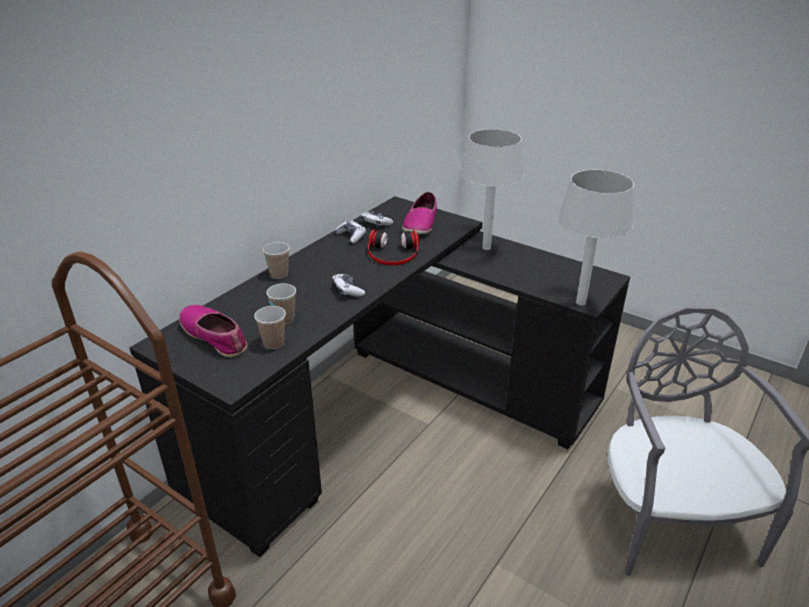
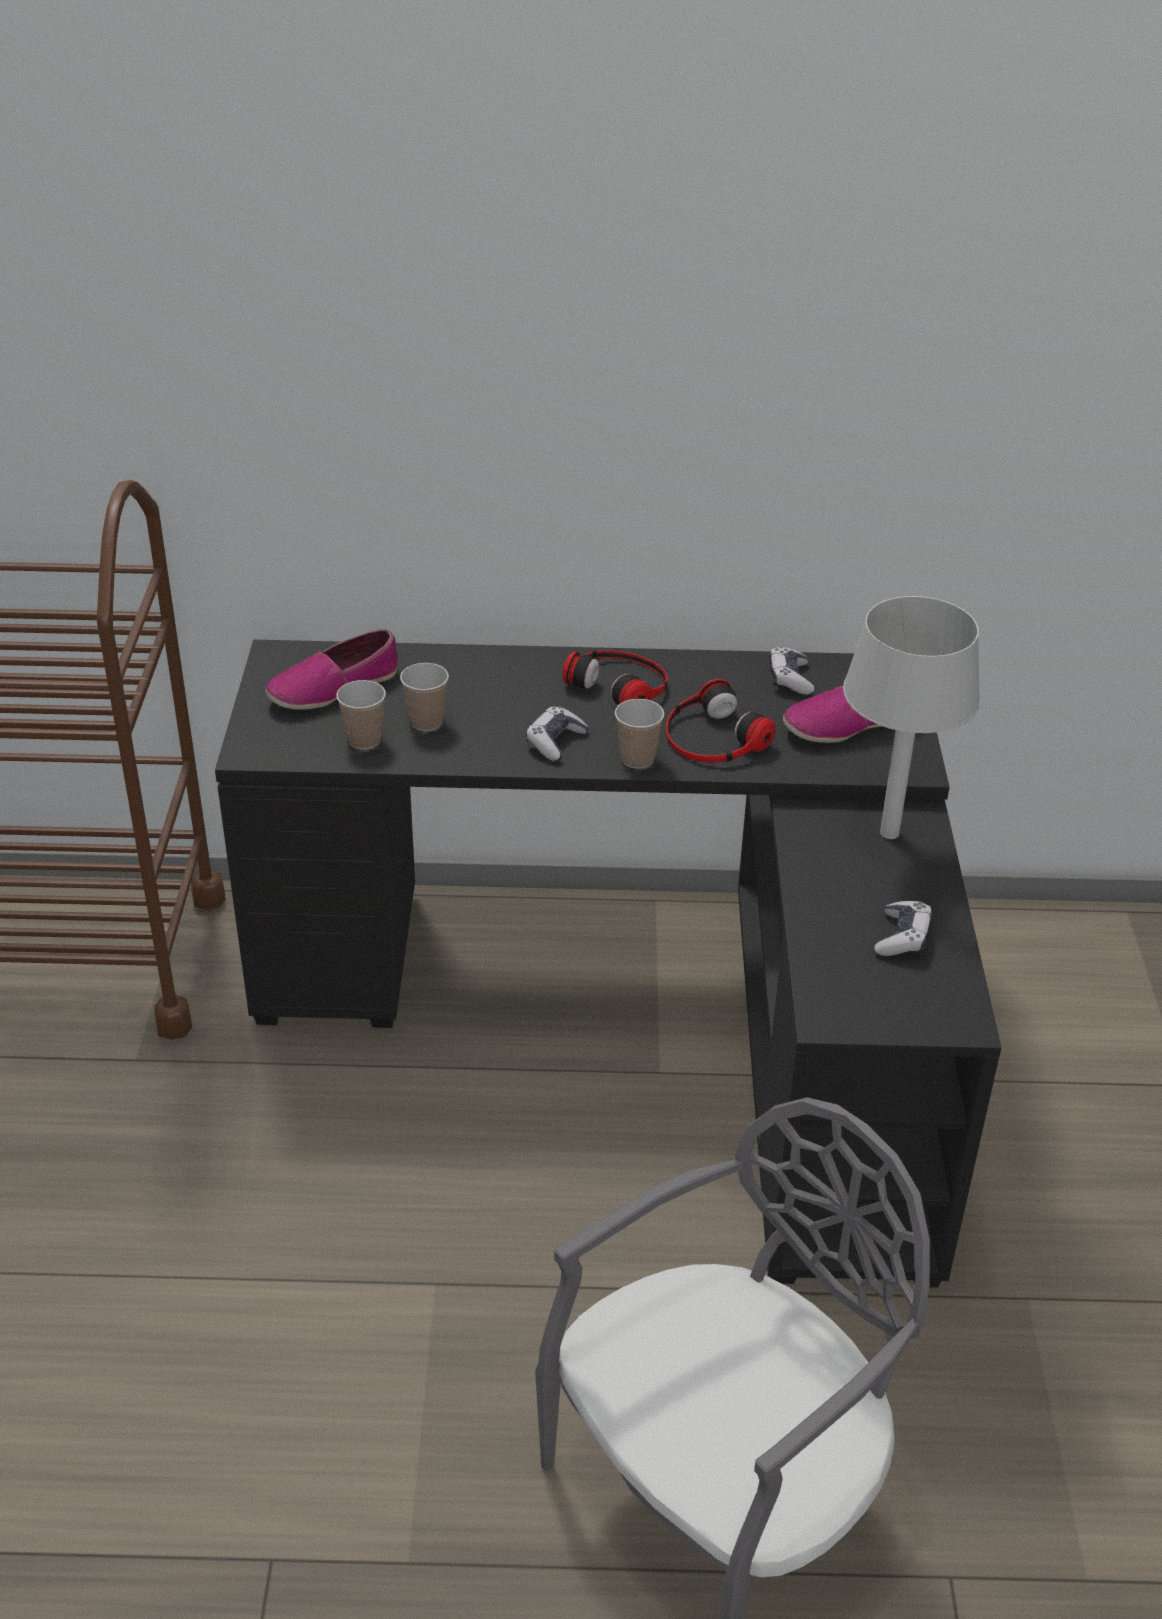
camera: 55 degrees right, 5 degrees up
(215, 336) = (333, 687): shoe -> shoe turned 135 degrees counterclockwise
(279, 274) = (531, 663): cup -> cup (637, 759)
(327, 259) = (620, 684): none -> headphones
(351, 236) = (718, 674): game controller -> game controller (902, 937)
(581, 302) = (825, 1009): grey table lamp -> none

